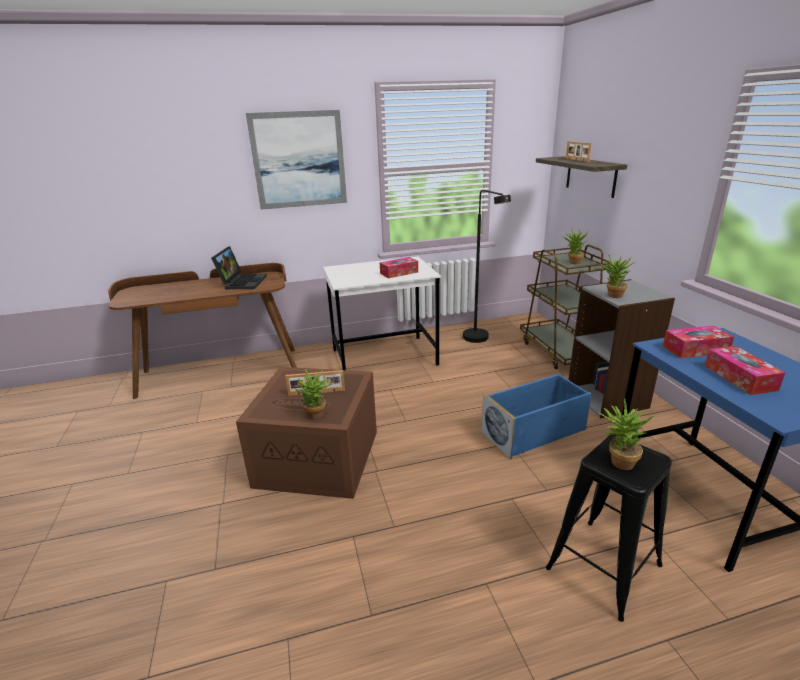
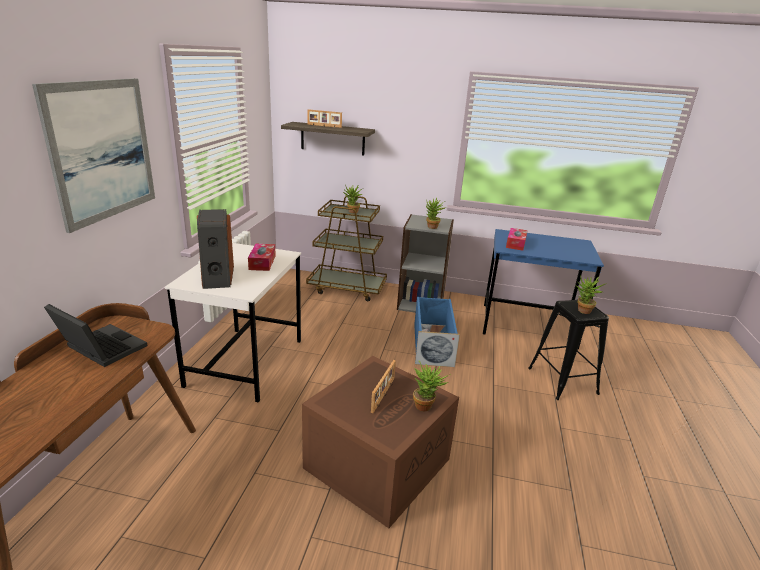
camera: 65 degrees left, 0 degrees up
(355, 271) = (217, 277): none -> speaker
(480, 340) = (285, 306): black floor lamp -> none
(739, 377) = (552, 250): tissue box -> none

